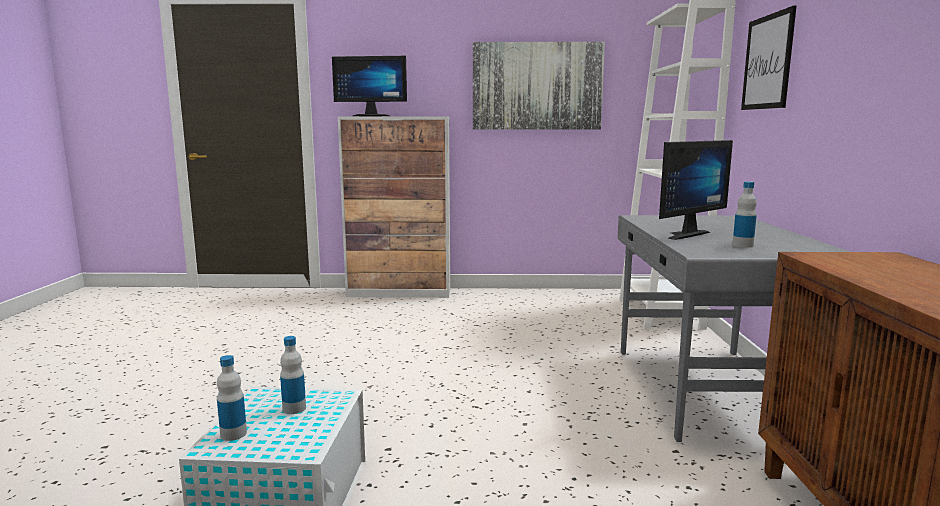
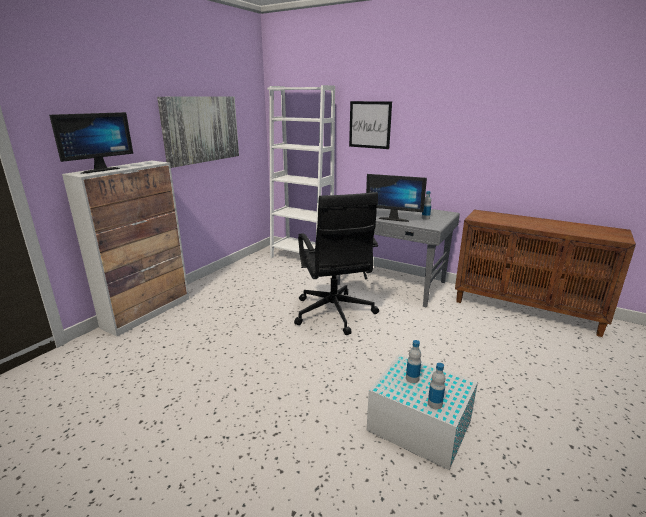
camera: 60 degrees left, 10 degrees up
(526, 372) = (334, 314): none -> black office chair
(682, 234) = (394, 218): monitor -> monitor turned 120 degrees clockwise

